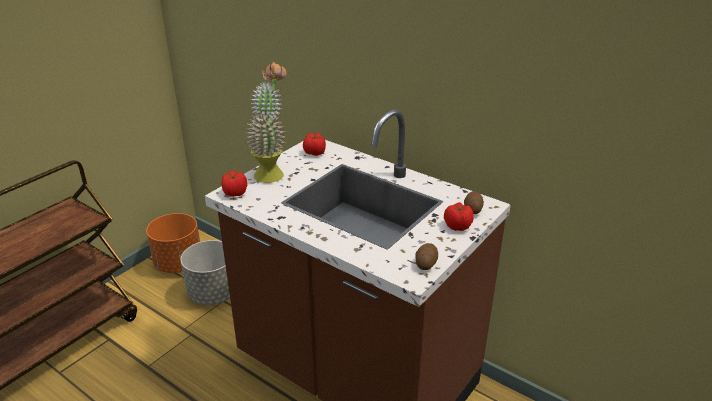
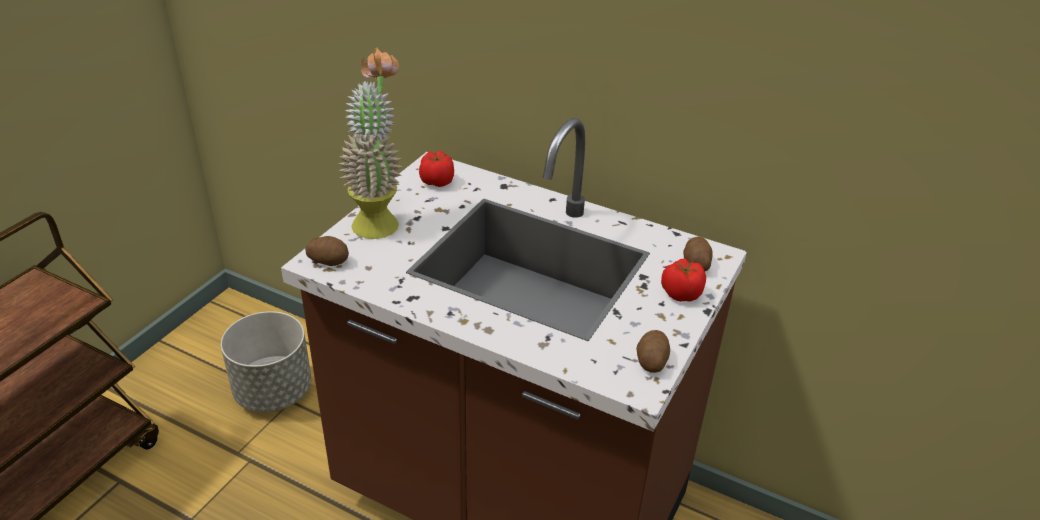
camera: 10 degrees left, 5 degrees up
(178, 264) = (209, 347): orange planter -> none
(235, 193) = (329, 260): tomato -> potato

